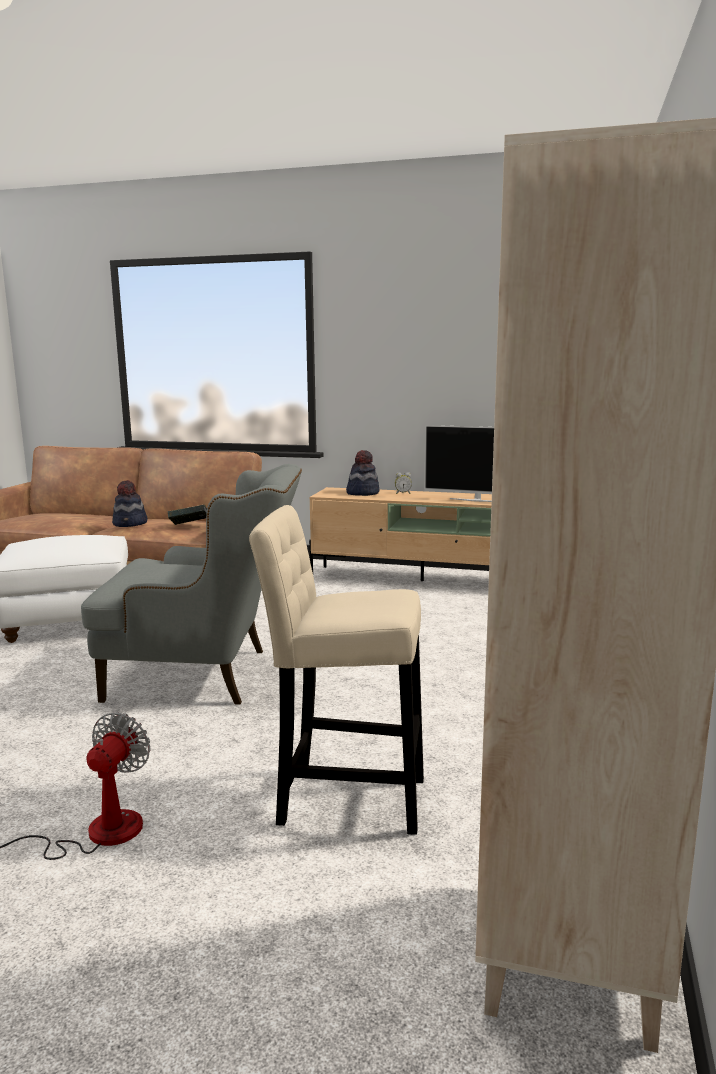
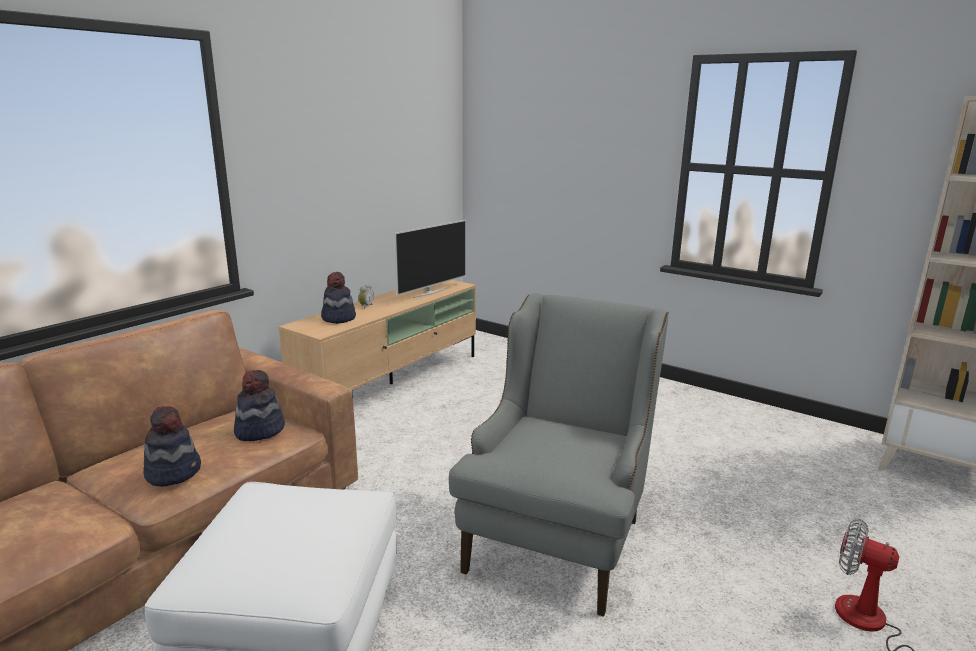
camera: 70 degrees left, 5 degrees up
(190, 526) = (259, 430): book -> hat
(343, 798) = (797, 499): beige stool -> none

